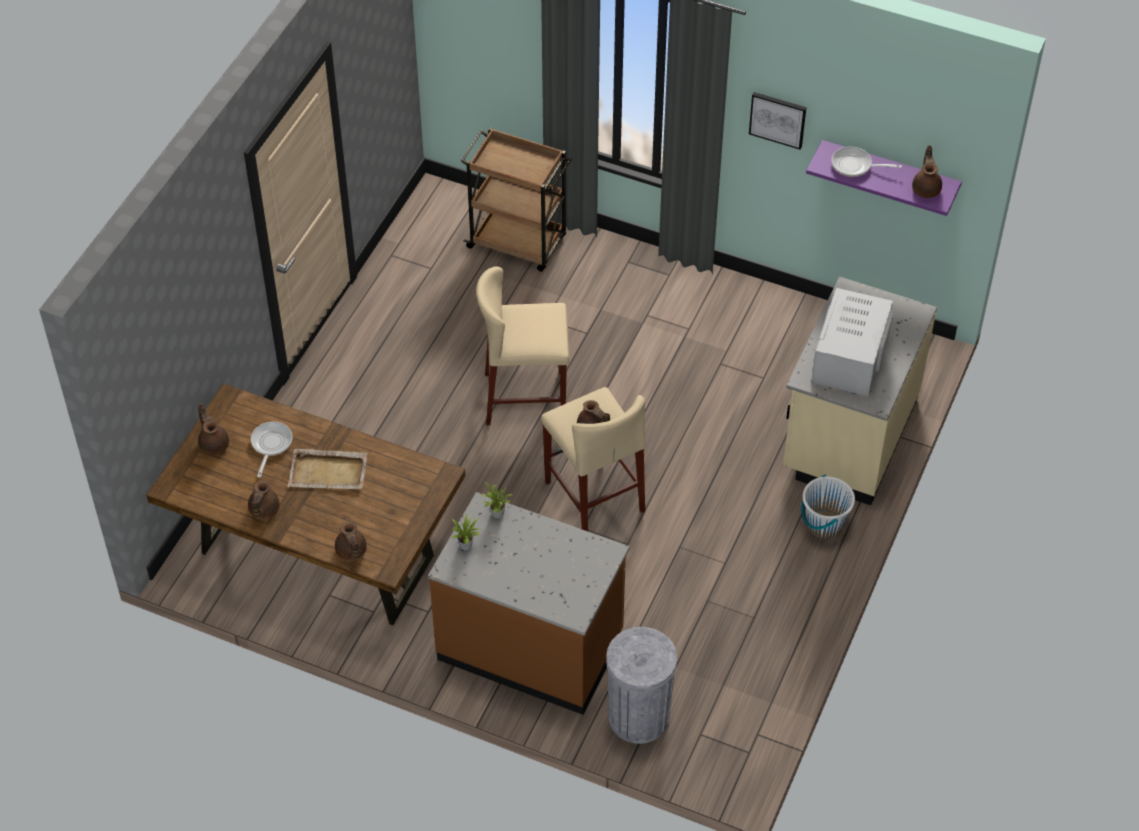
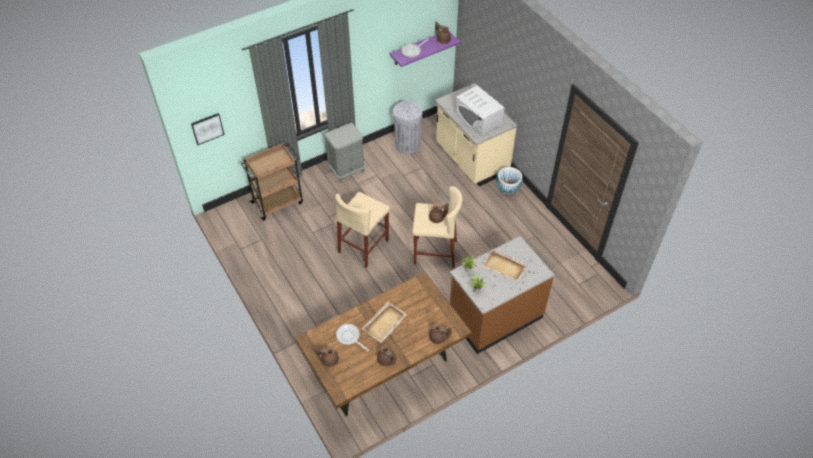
camera: 55 degrees left, 0 degrees up
(544, 558) = (504, 266): none -> beige tray
(639, 717) = (556, 299): grey trash can -> grey trash can (407, 145)
(663, 285) = (347, 170): none -> grey nightstand
(778, 119) = (369, 56): picture -> picture (207, 128)

